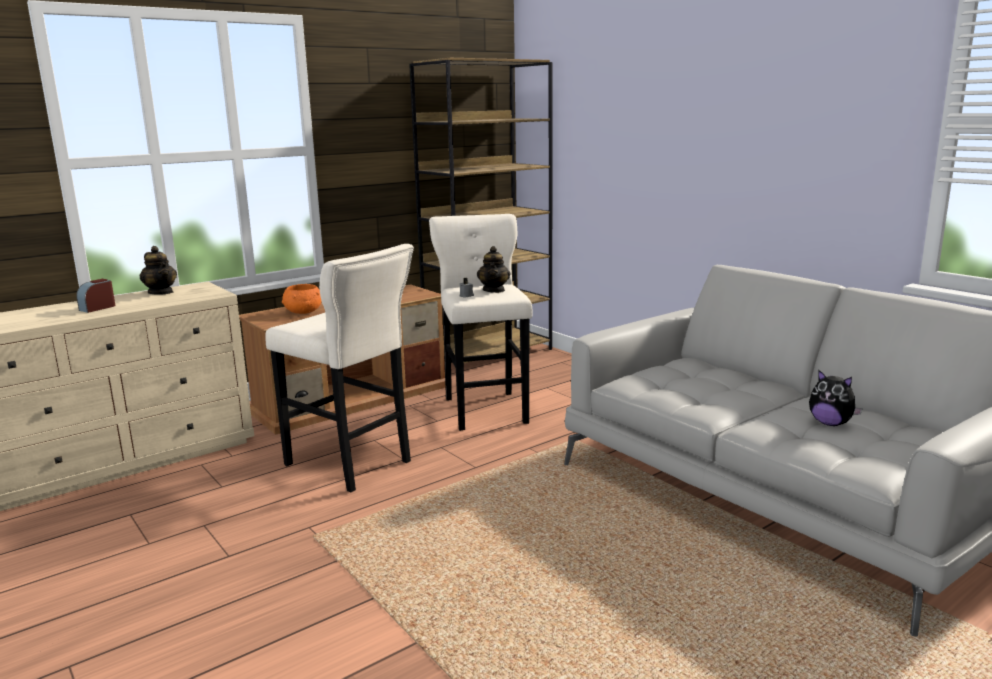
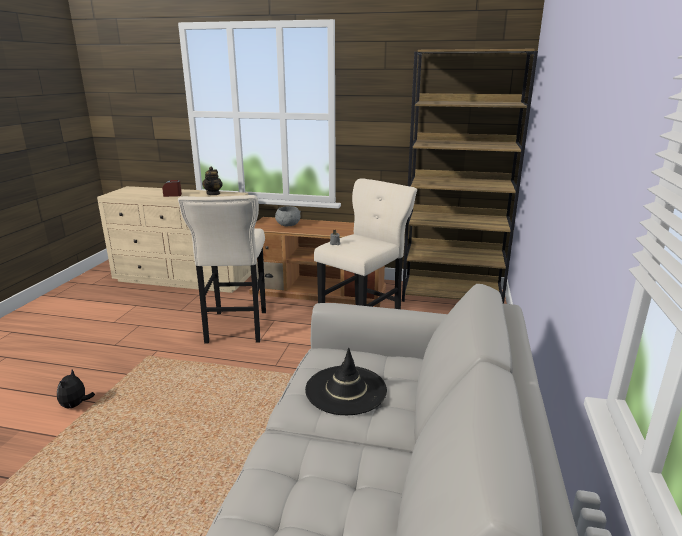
camera: 50 degrees right, 5 degrees up
(303, 312) = (288, 225): orange bowl -> grey bowl
(494, 290) = (361, 245): teapot -> none
(704, 388) = (346, 390): none -> black hat
(830, 423) = (331, 486): plush toy -> plush toy (76, 405)

